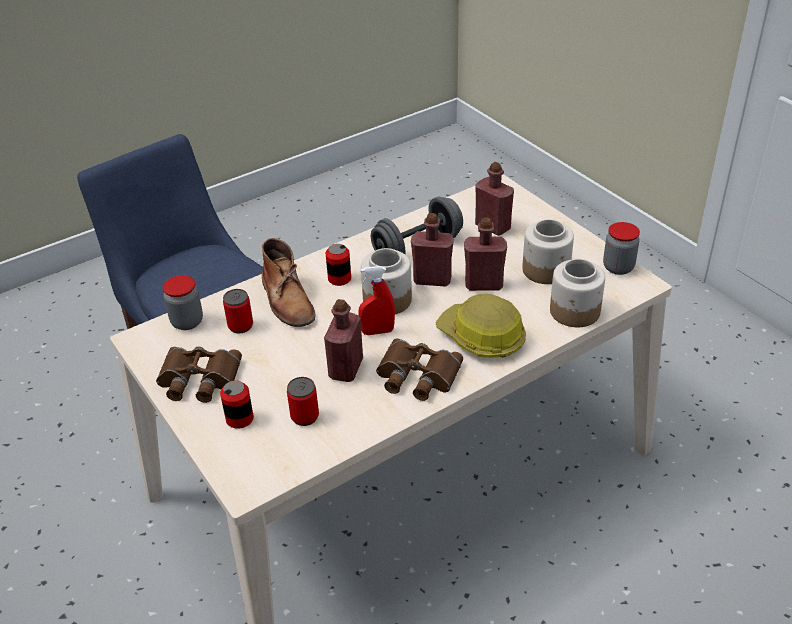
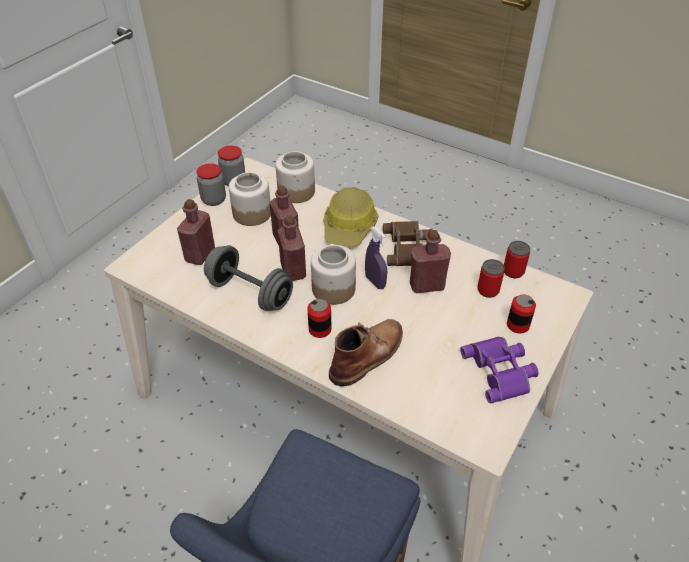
camera: 115 degrees left, 5 degrees up
(187, 322) = (440, 418): jar -> jar (214, 200)
(198, 380) = (501, 371): brown binoculars -> purple binoculars
(240, 326) = (421, 373): can -> can (513, 271)
(377, 331) = (375, 282): red spray bottle -> purple spray bottle

